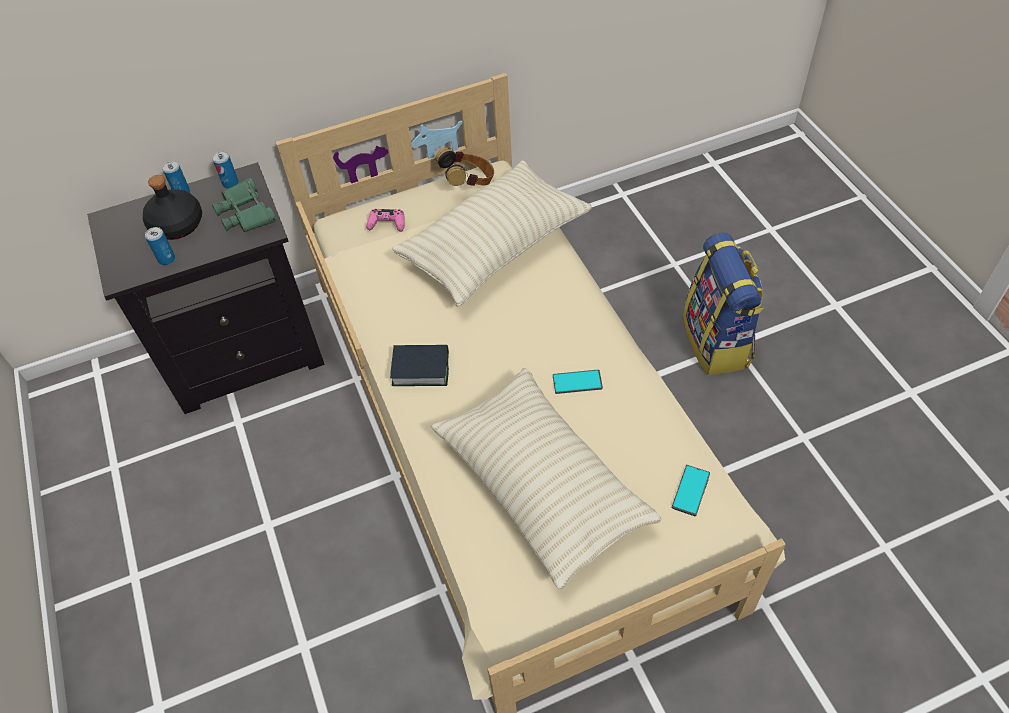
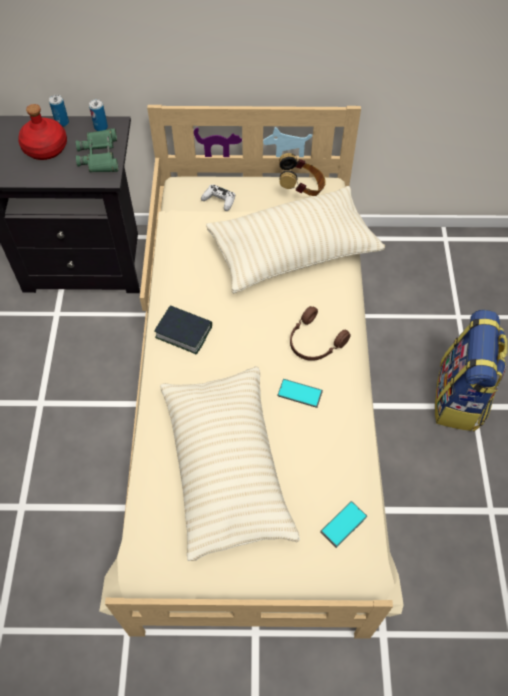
camera: 20 degrees right, 5 degrees up
(166, 259) = (24, 173): can -> none
(177, 225) = (45, 148): black bottle -> red bottle
(387, 224) = (219, 200): pink game controller -> white game controller
(564, 327) = (314, 342): none -> brown headphones

